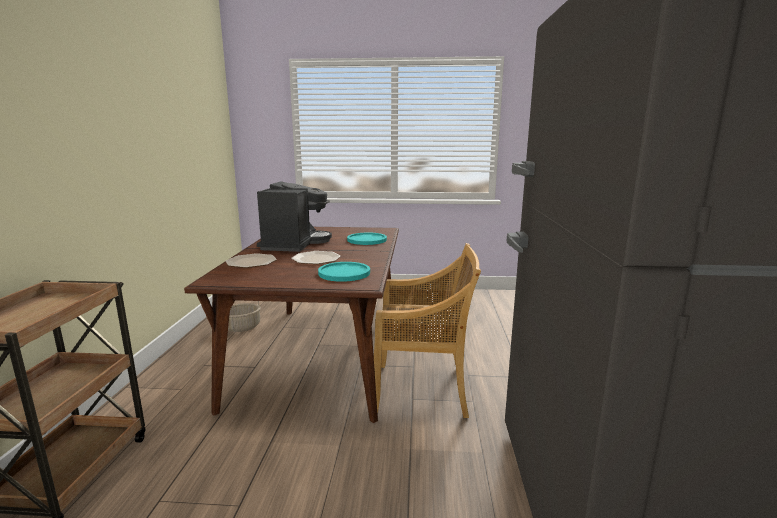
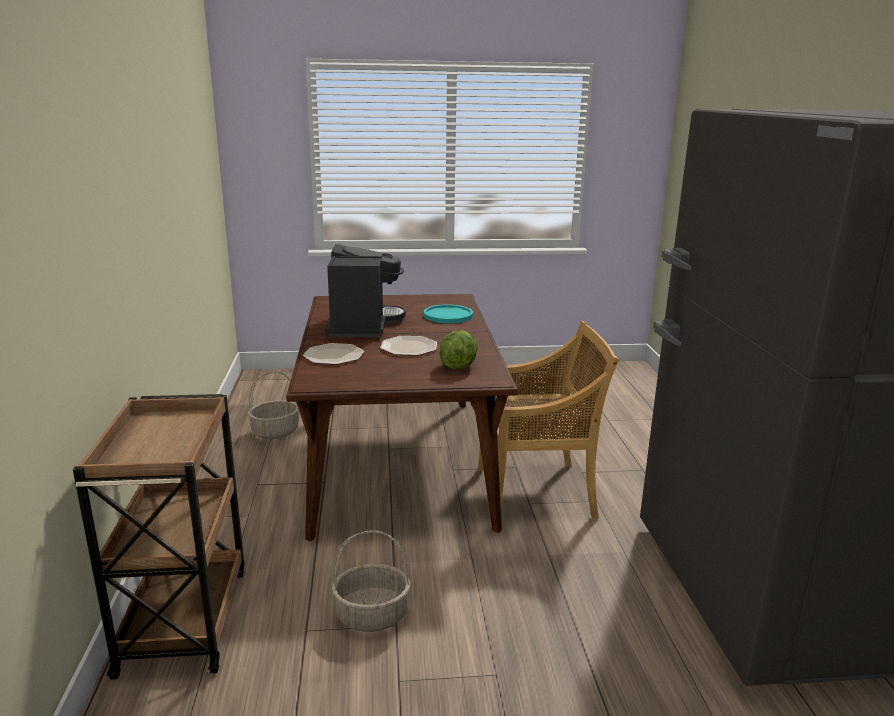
camera: 10 degrees left, 5 degrees up
(223, 492) = (371, 616): none -> basket
(344, 273) = (458, 366): turquoise plate -> lettuce

